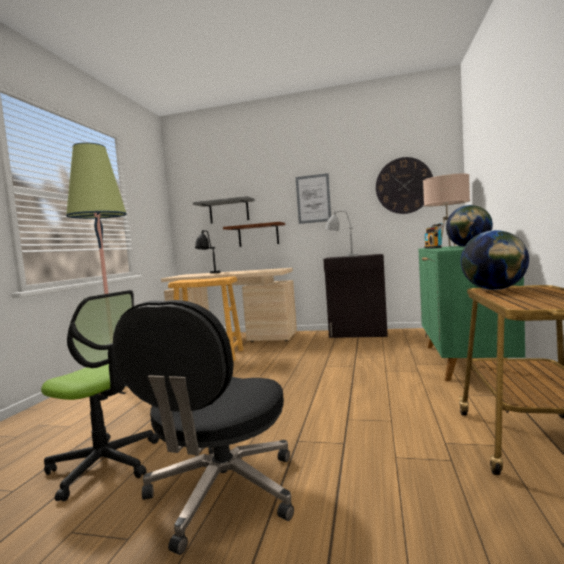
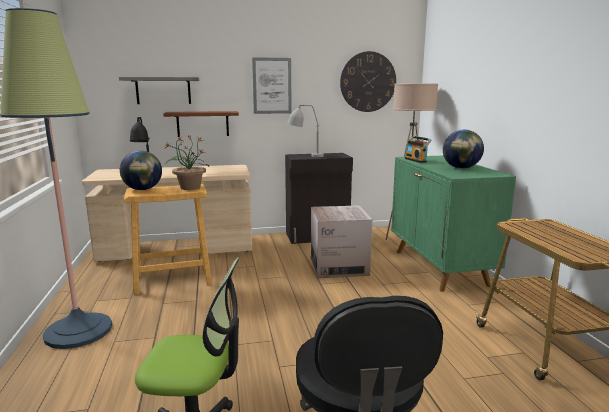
camera: 25 degrees left, 10 degrees up
(221, 278) = (189, 187): none -> potted plant
(355, 355) = (339, 266): none -> cardboard box
(494, 289) = (522, 226): globe -> globe (143, 189)

